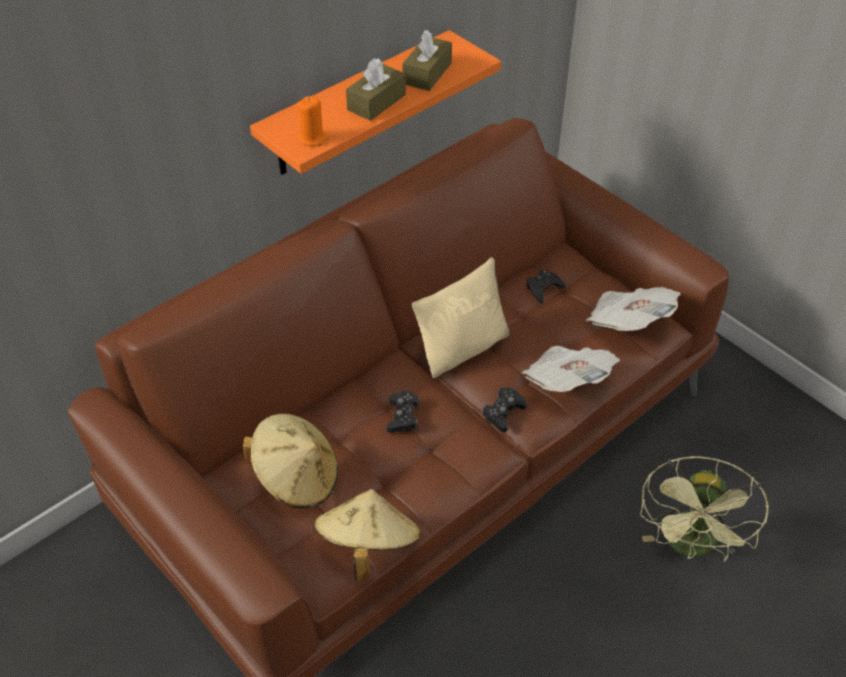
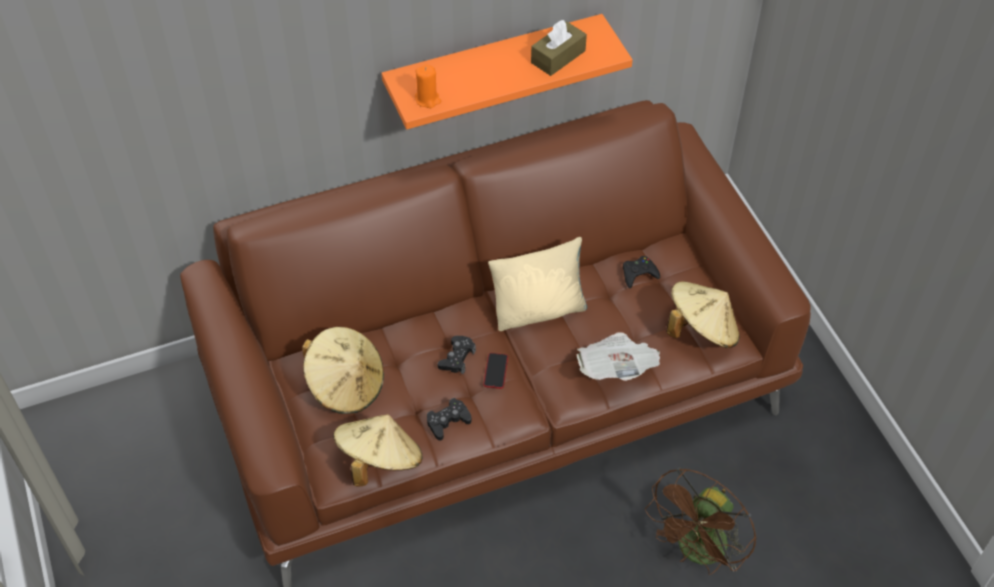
camera: 20 degrees right, 5 degrees up
(376, 102) = (499, 76): brown tissue box -> none
(449, 418) = (495, 371): none -> phone
(503, 412) = (545, 380): black game controller -> black game controller (448, 421)
(628, 322) = (701, 330): newspaper -> beige hat
(690, 546) = (698, 553): green fan -> brown fan

